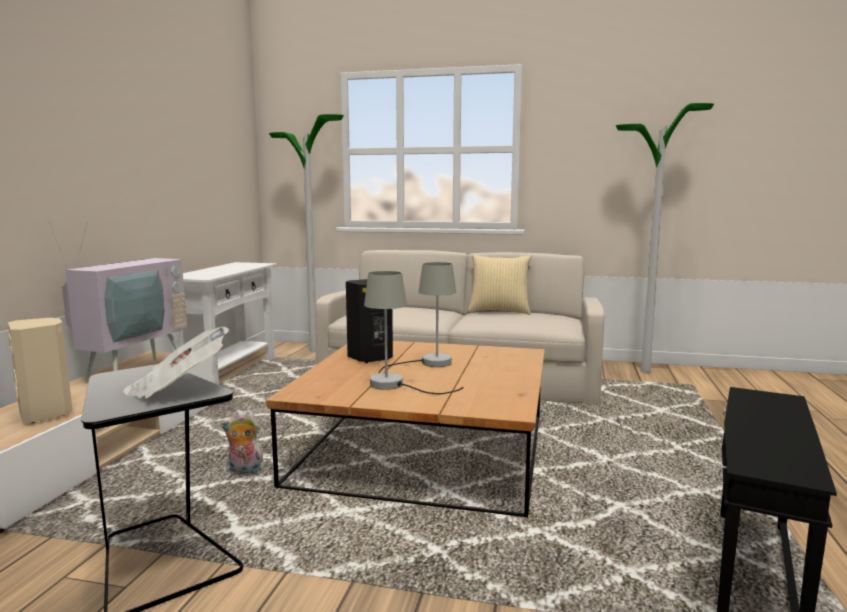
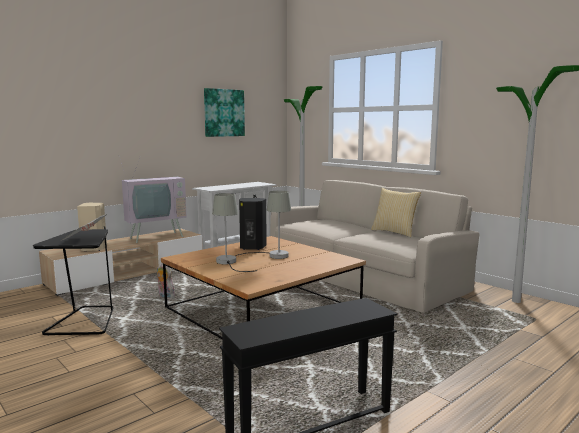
camera: 35 degrees right, 0 degrees up
(190, 149) = (224, 113): none -> picture

